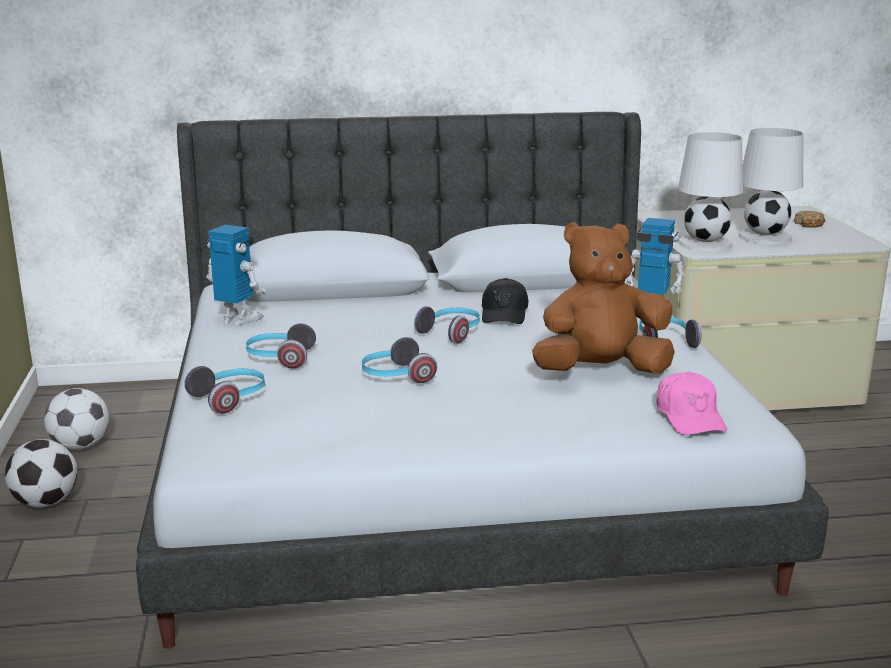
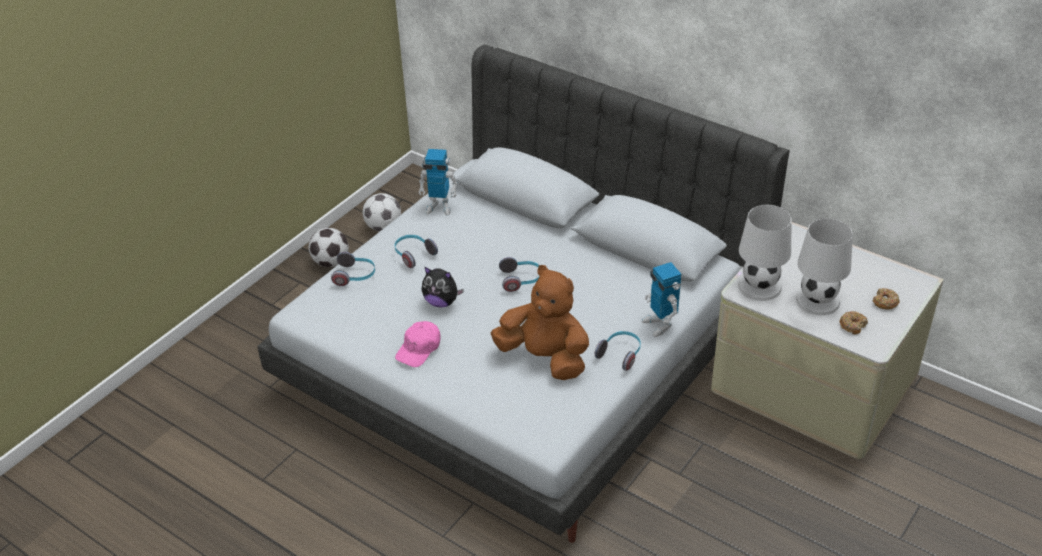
camera: 45 degrees right, 20 degrees up
(238, 320) = (439, 207): toy robot -> toy robot turned 120 degrees clockwise
(395, 376) = (441, 302): headphones -> plush toy
(504, 313) = (578, 277): black cap -> none
(690, 417) = (528, 419): pink cap -> pink cap (419, 349)
(822, 240) = (852, 325): none -> donut

